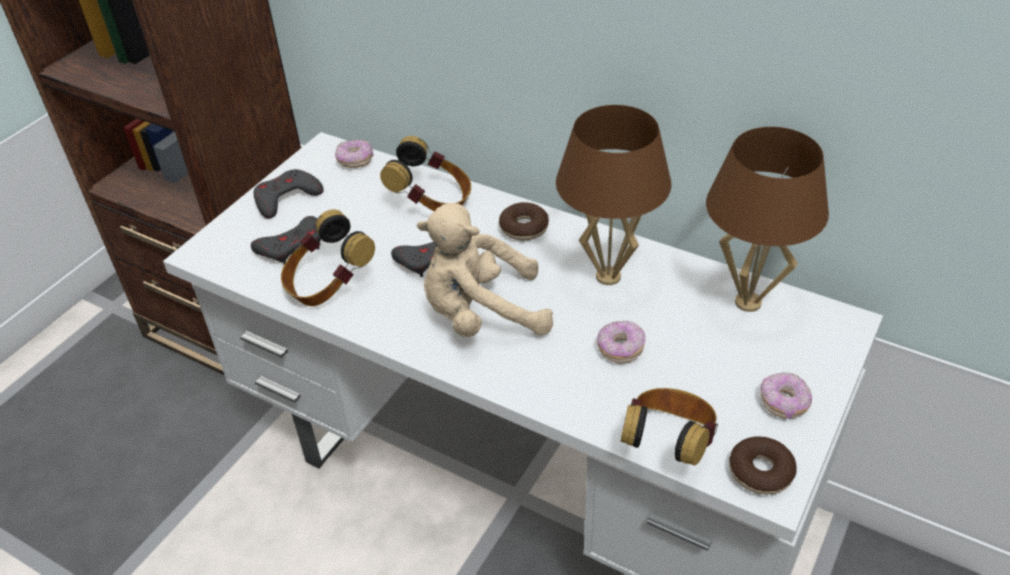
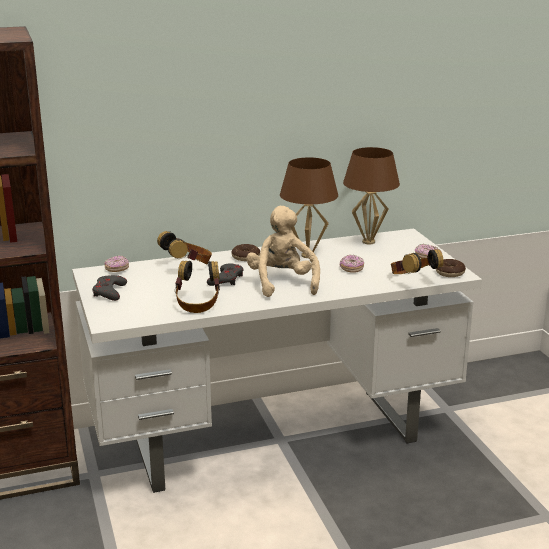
camera: 50 degrees left, 20 degrees down
(292, 246) = (151, 302): grey game controller -> none
(481, 314) = (282, 283): beige plush toy -> beige plush toy turned 135 degrees clockwise

